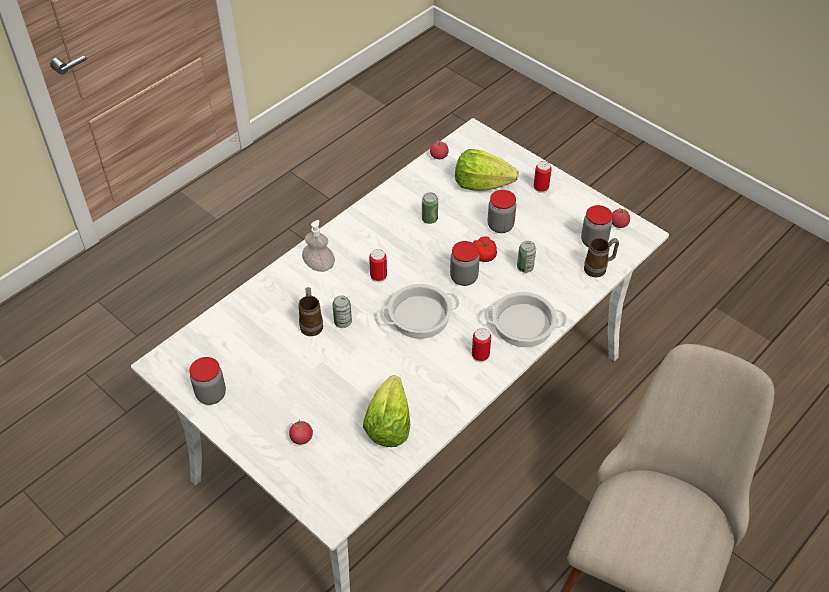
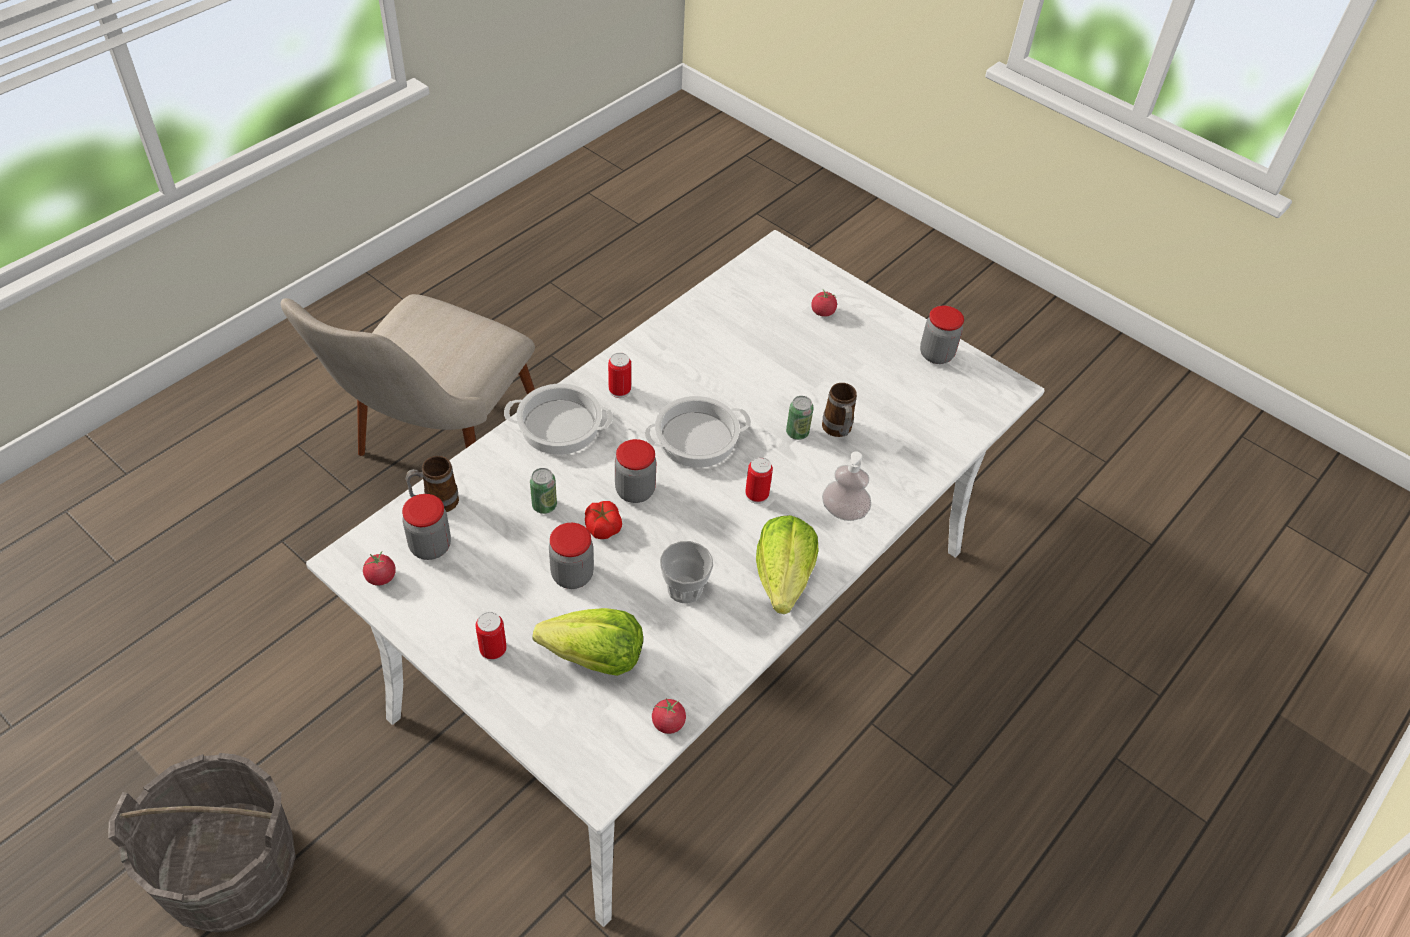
camera: 175 degrees right, 0 degrees up
(388, 425) = (728, 322): lettuce -> lettuce (783, 578)
(429, 219) = (684, 588): can -> cup
(678, 279) = (231, 873): none -> grey bucket

